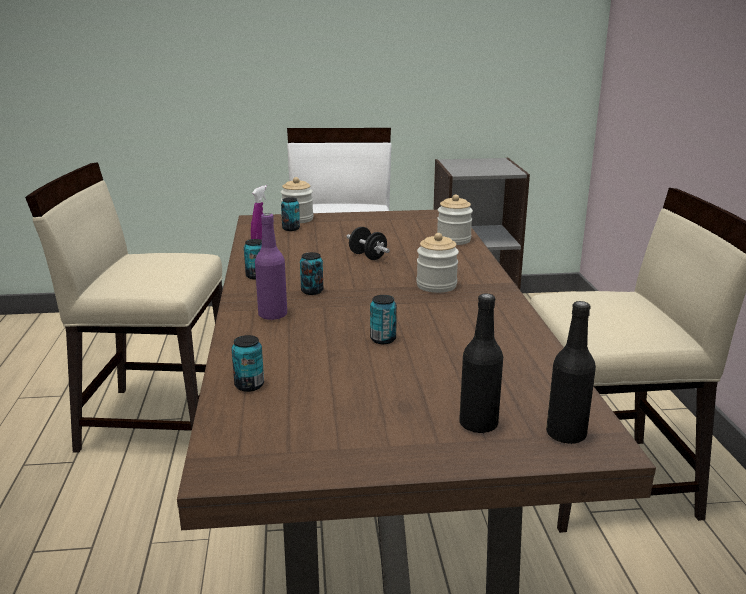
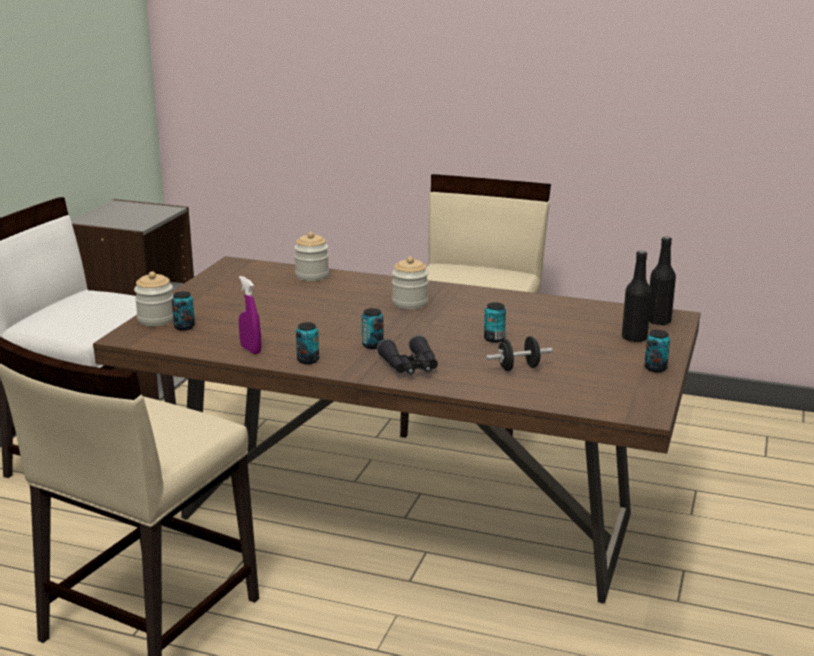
camera: 65 degrees left, 0 degrees up
(249, 385) = (534, 391): can -> can (655, 368)
(272, 315) = (410, 366): purple bottle -> black binoculars
(367, 256) = (312, 312): black dumbbell -> black dumbbell (518, 368)

